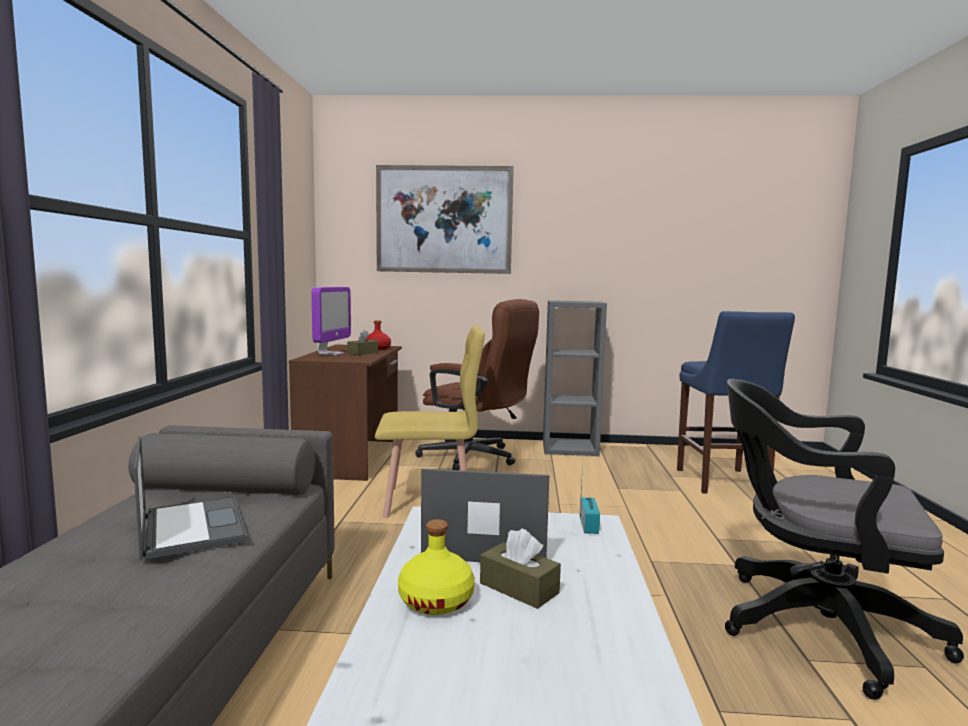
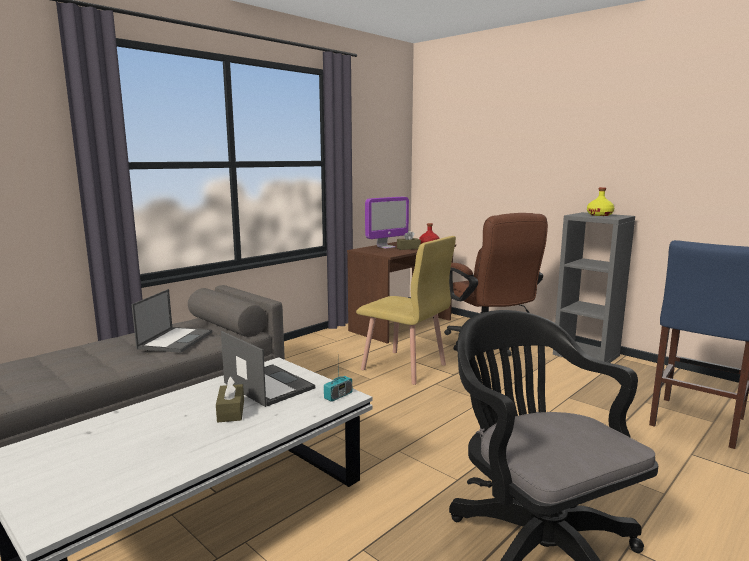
camera: 40 degrees right, 5 degrees up
(436, 600) = (190, 402): yellow bottle -> yellow bottle (600, 215)
(444, 219) = (499, 137): picture -> none

